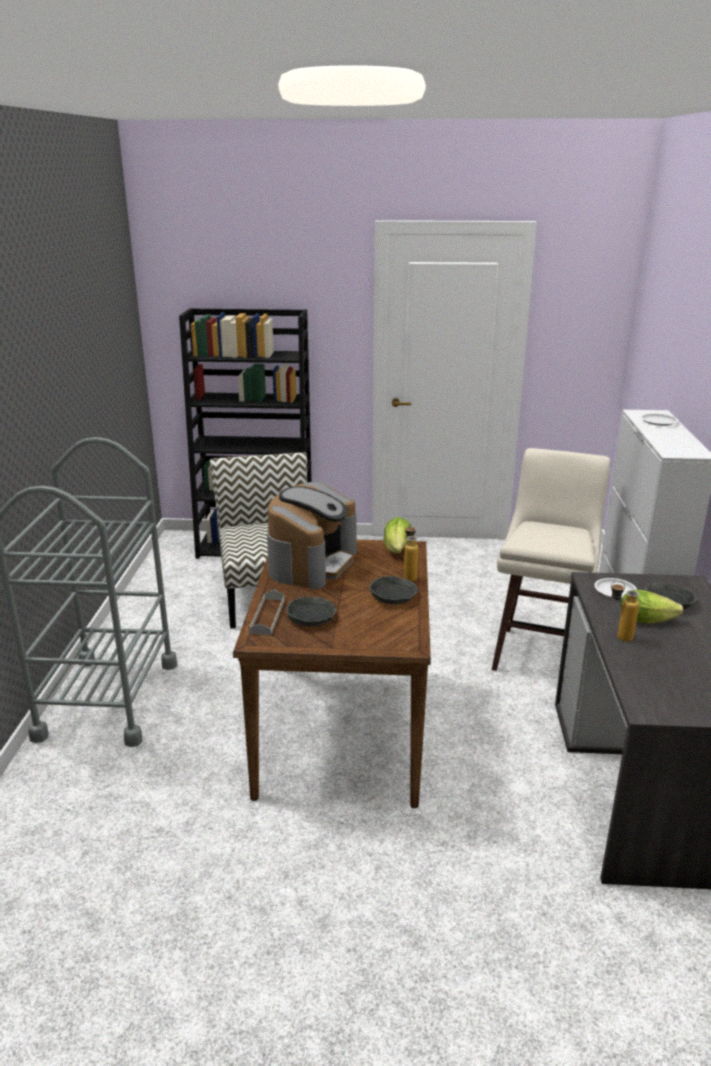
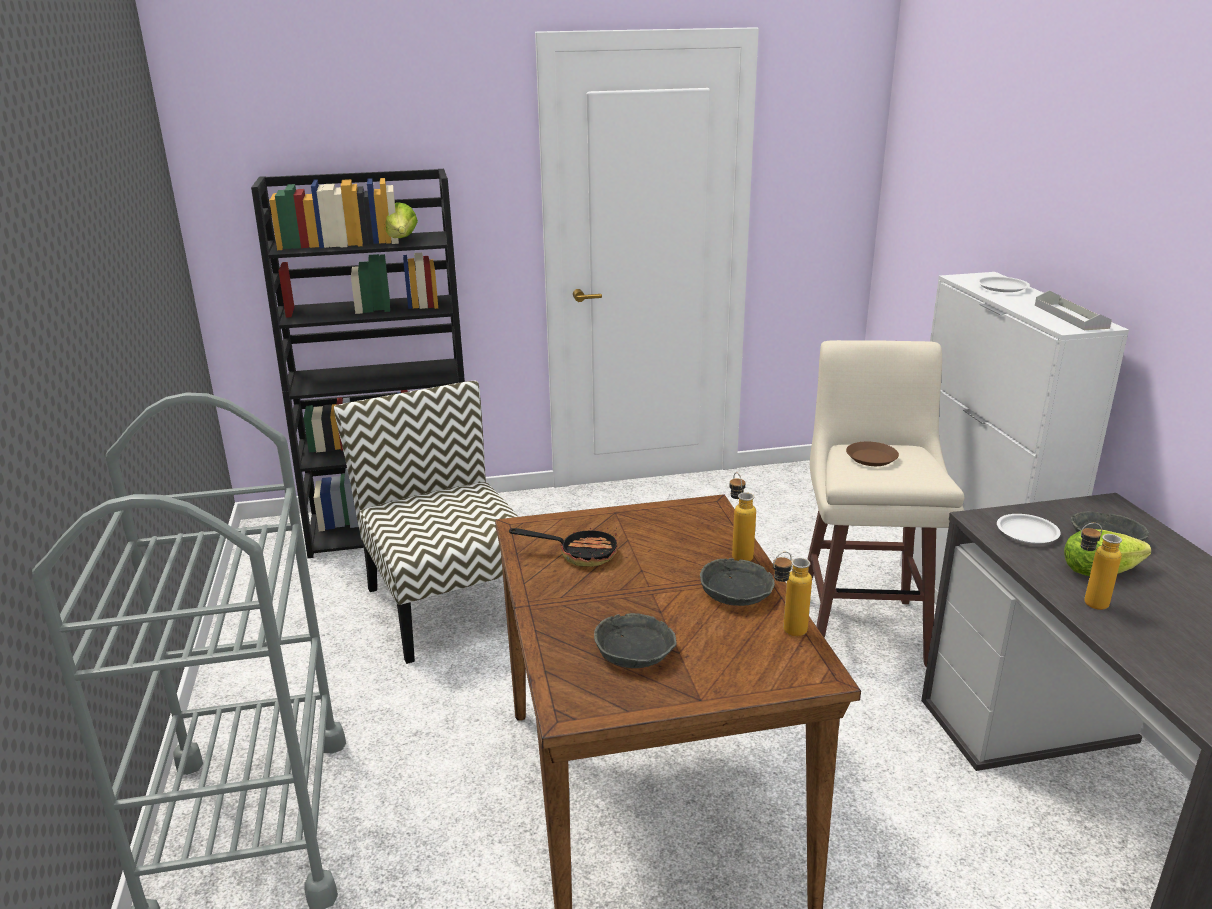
camera: 15 degrees left, 0 degrees up
(267, 616) = (563, 660): grey tray -> grey tray (1070, 316)
(312, 563) = (579, 554): coffee machine -> frying pan
(397, 551) = (694, 515): lettuce -> lettuce (401, 240)
(407, 622) = (786, 633): none -> bottle
(543, 532) = (871, 458): none -> brown plate

